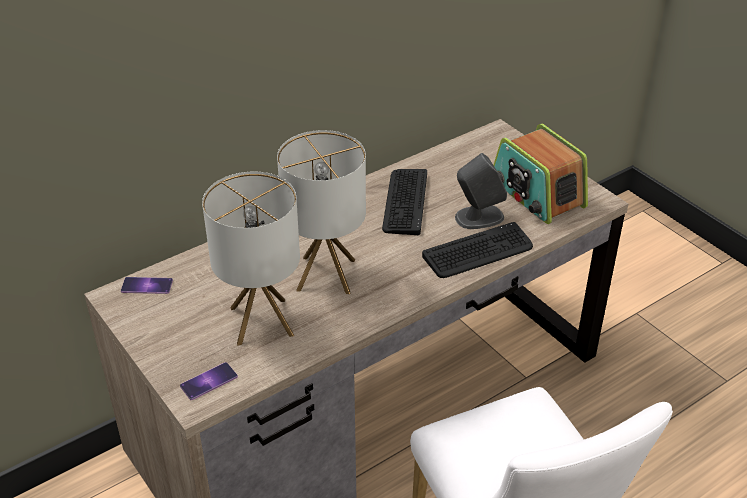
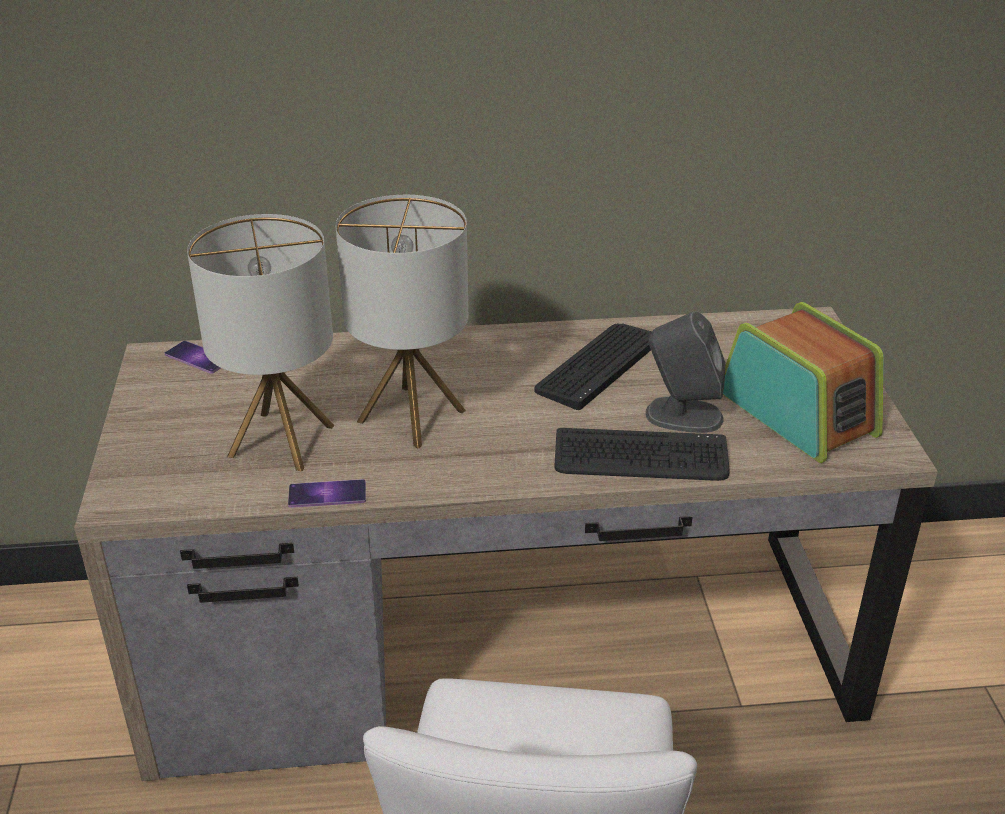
camera: 30 degrees right, 5 degrees down
(208, 381) = (154, 484): phone -> phone (327, 494)
(536, 194) = (798, 413): radio -> radio turned 150 degrees clockwise

